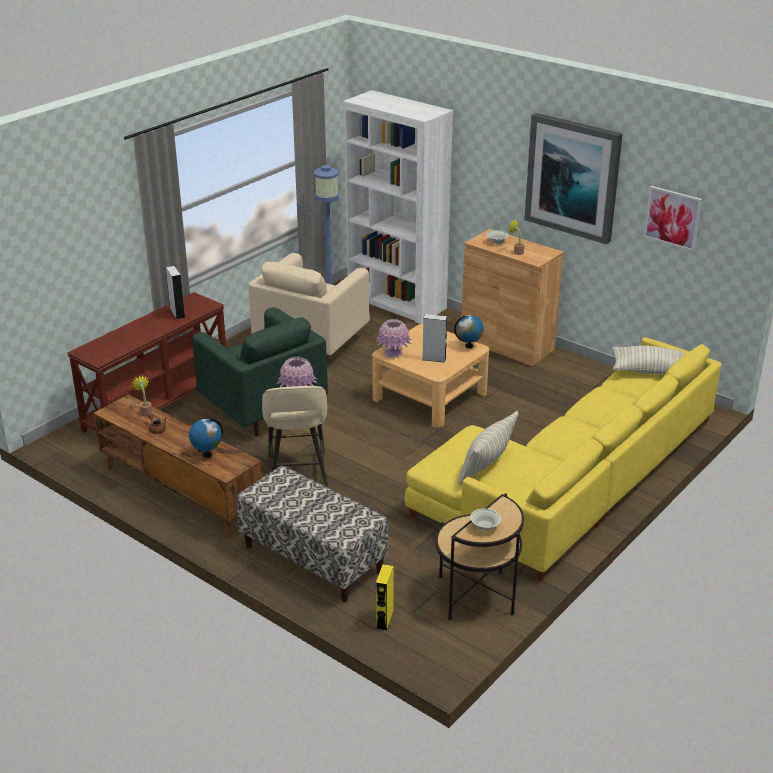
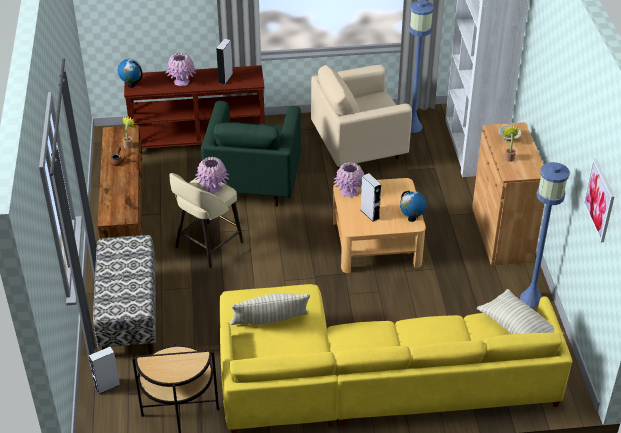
camera: 45 degrees right, 10 degrees up
(139, 333) = (182, 81): none -> pink vase
(207, 454) = (116, 198): globe -> globe (131, 85)
(384, 620) = (107, 386): yellow speaker -> grey speaker
(485, 527) = (162, 365): white bowl -> none
(573, 177) = (567, 112): picture -> none
(589, 370) = (531, 298): none -> blue floor lamp

